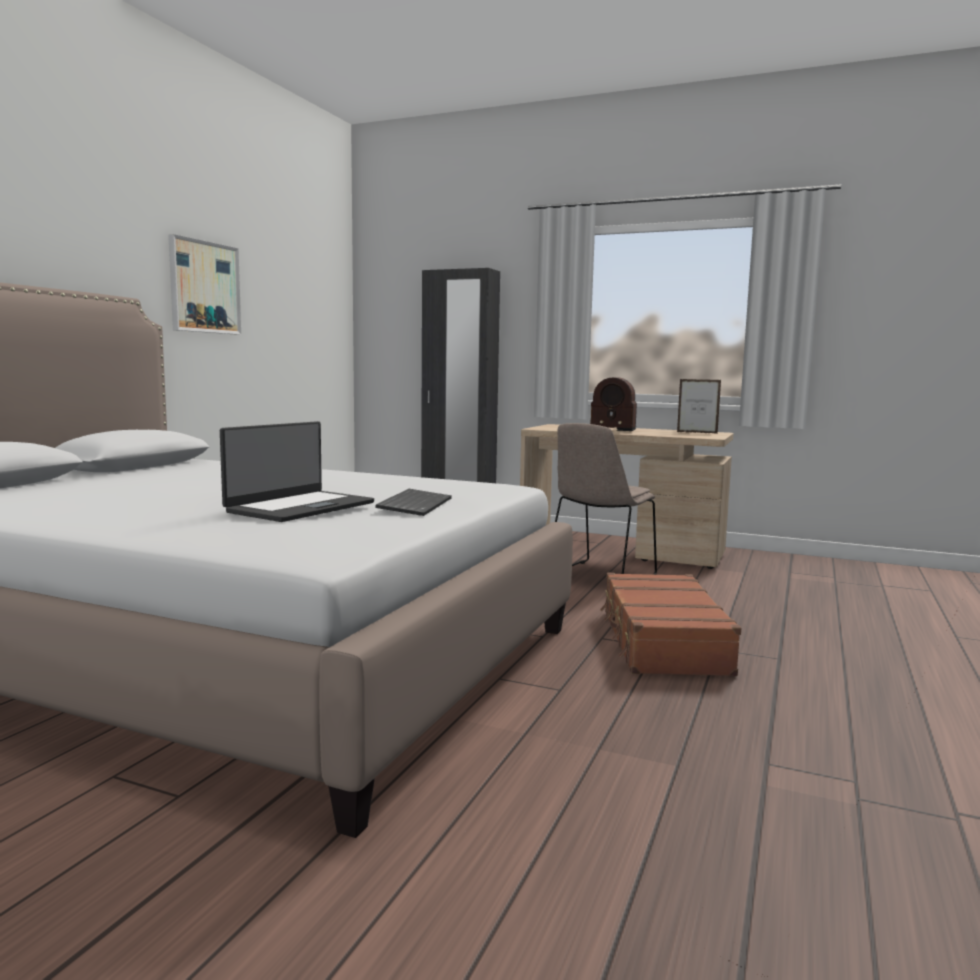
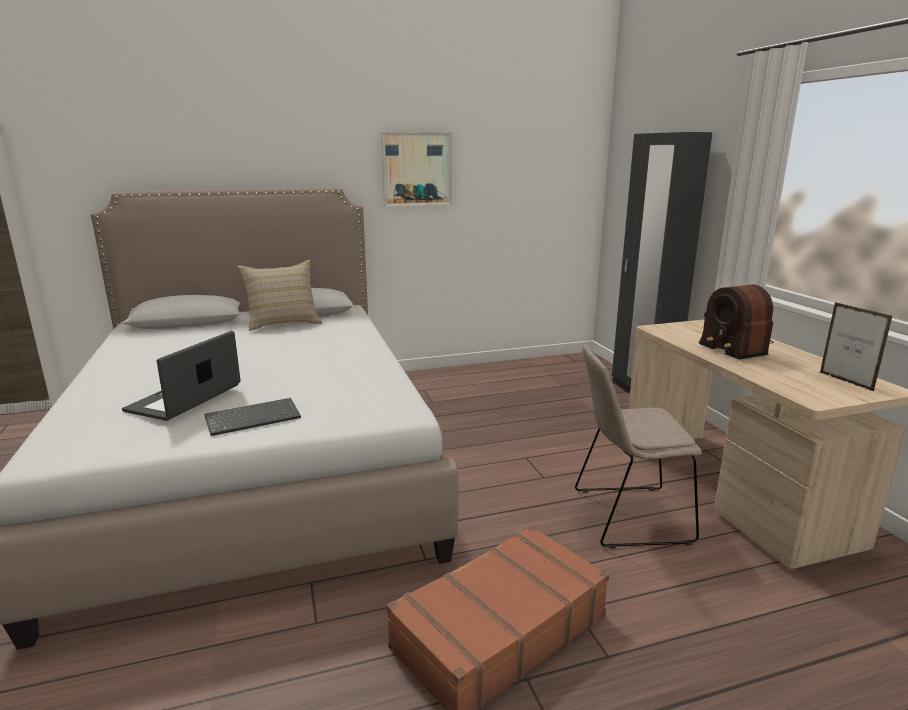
camera: 50 degrees right, 10 degrees up
(143, 472) = (283, 323): none -> beige pillow
(300, 507) = (186, 398): laptop -> laptop turned 120 degrees clockwise

